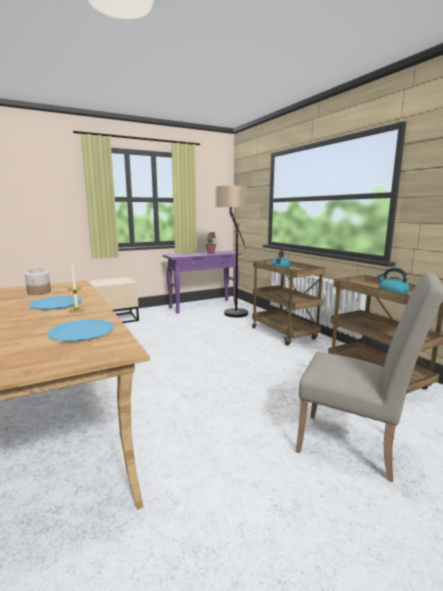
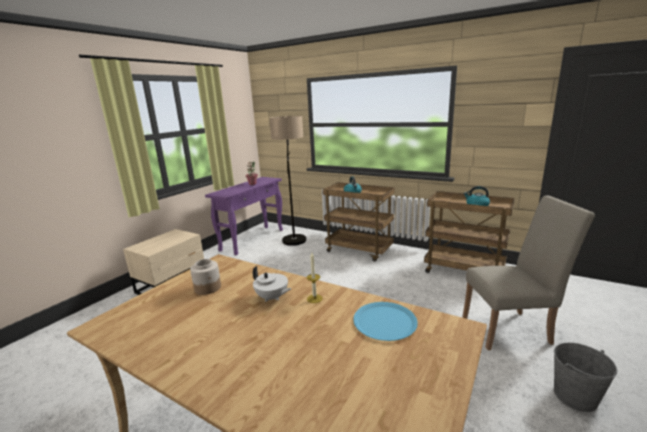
camera: 30 degrees left, 5 degrees up
(56, 304) = (272, 298): blue plate -> white teapot
(339, 540) = (575, 396): none -> grey bucket

